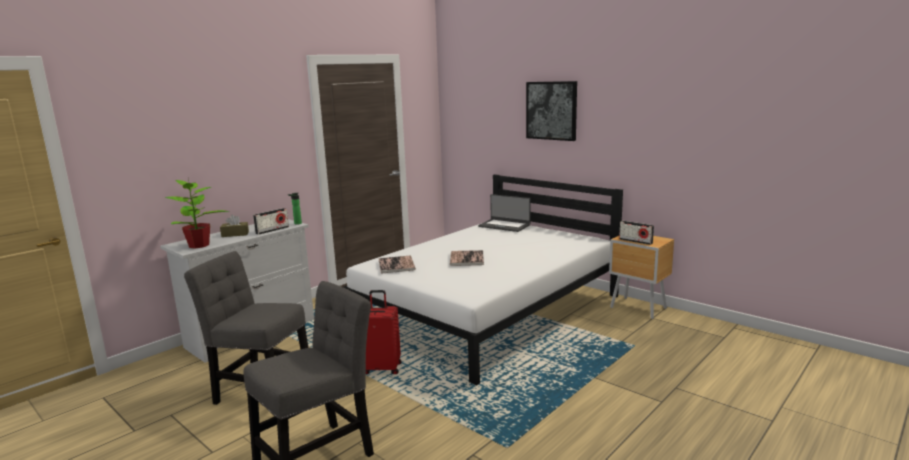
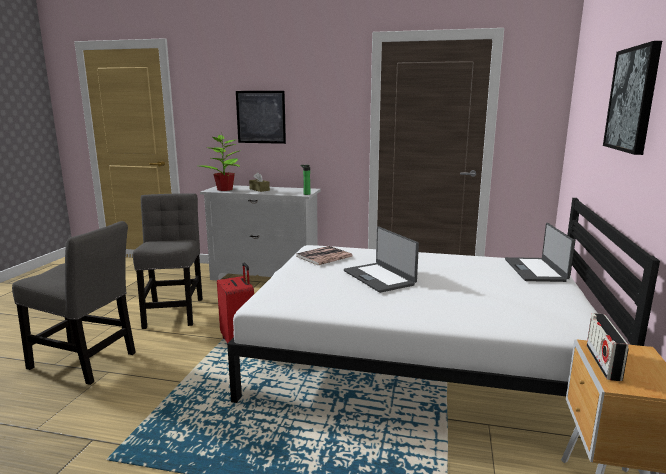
camera: 60 degrees right, 0 degrees up
(202, 151) = (261, 117): none -> picture
(272, 230) = (279, 193): radio -> none
(466, 259) = (379, 277): book -> laptop

